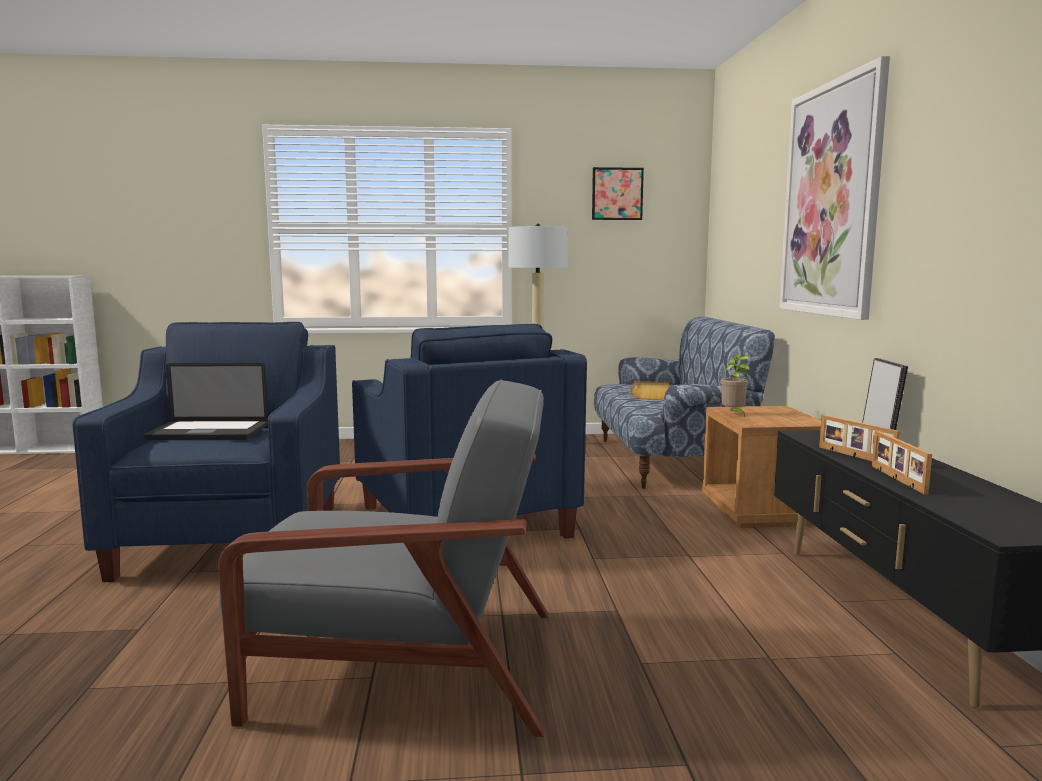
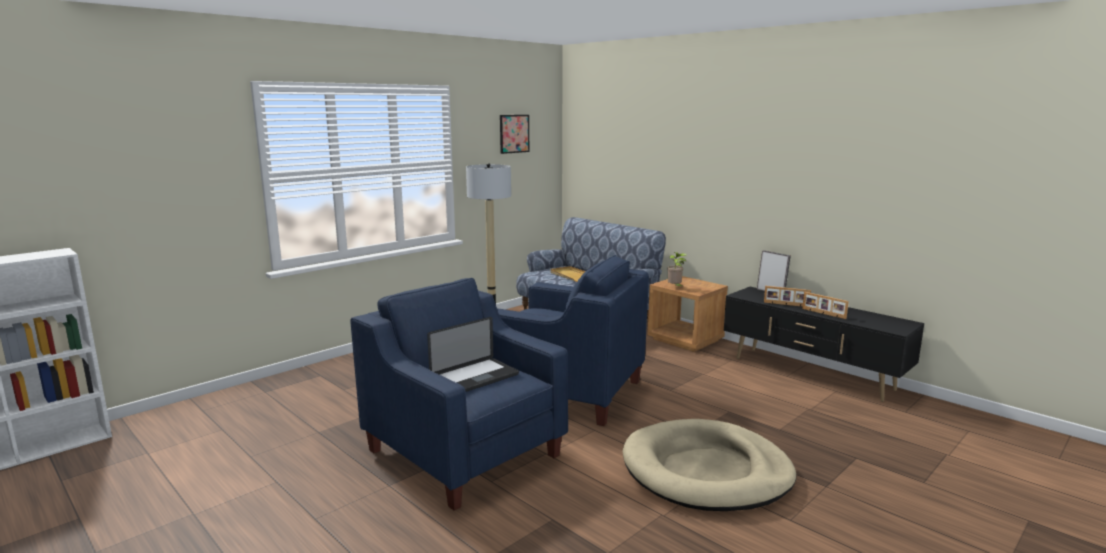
camera: 40 degrees left, 5 degrees up
(403, 663) = (706, 471): grey armchair -> beige dog bed
(831, 200) = (712, 160): picture -> none

